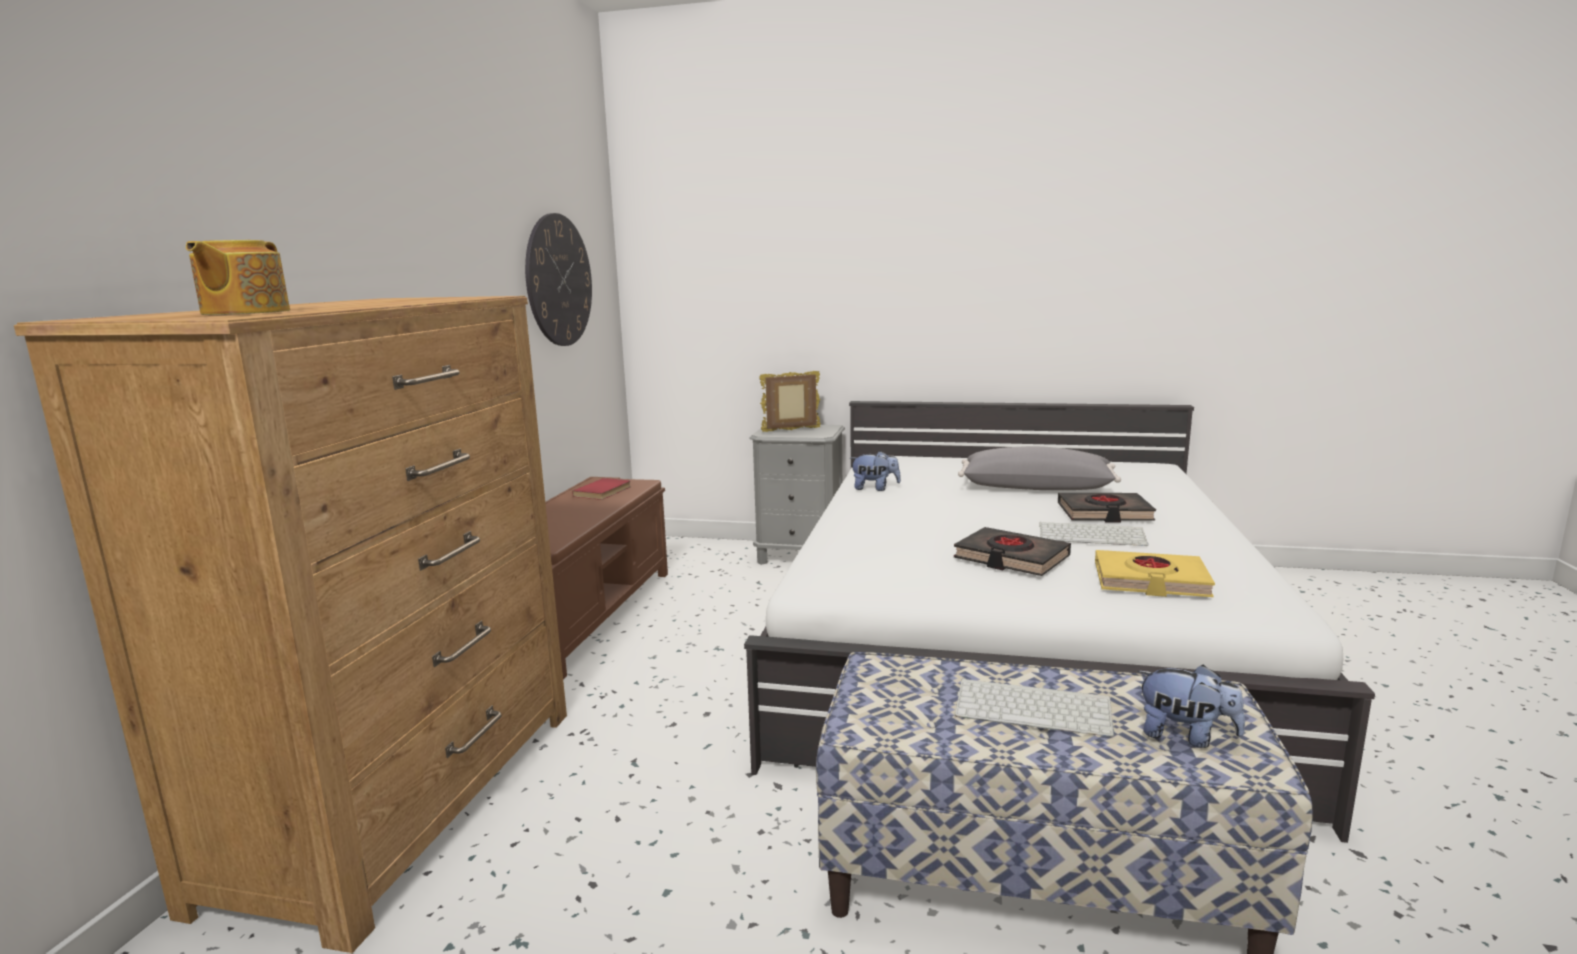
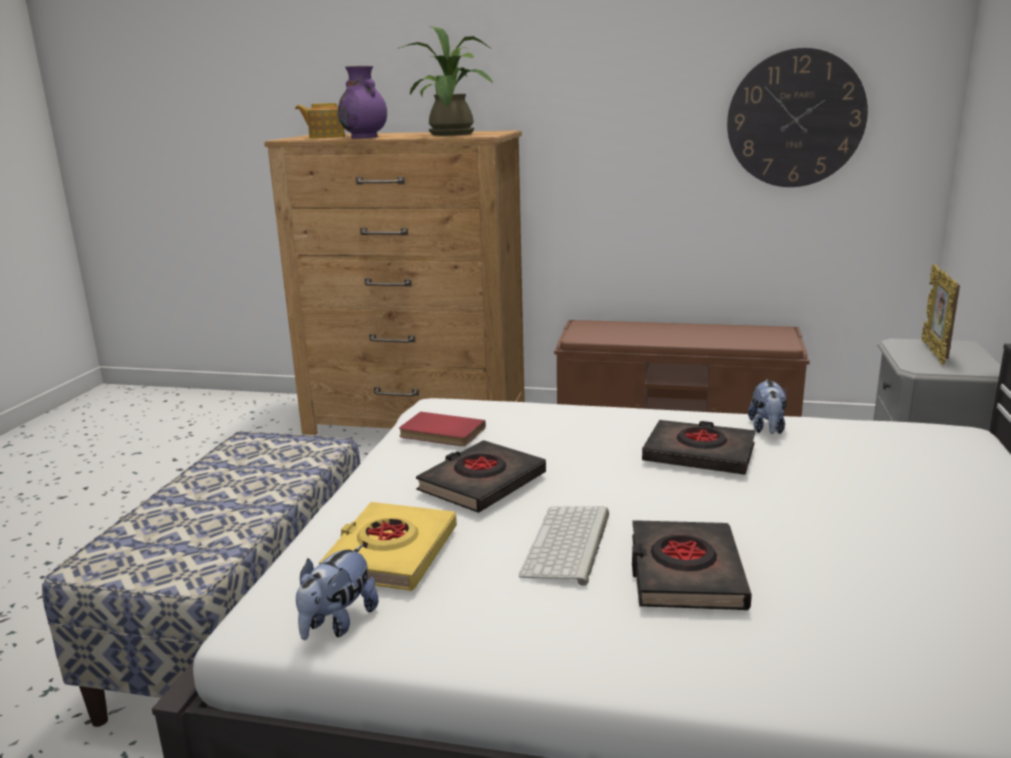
camera: 90 degrees right, 5 degrees up
(359, 306) = (365, 137): none -> purple vase
(422, 299) = (452, 134): none -> potted plant
(604, 491) = (741, 335): red book -> red book (441, 433)
(791, 430) = (934, 353): picture frame -> picture frame turned 150 degrees counterclockwise
(928, 503) = (699, 454): none -> black book
(1035, 708) = (228, 495): keyboard -> none
(1036, 487) = (835, 538): grey pillow -> none
(1186, 736) = (147, 547): plush toy -> plush toy (337, 623)

